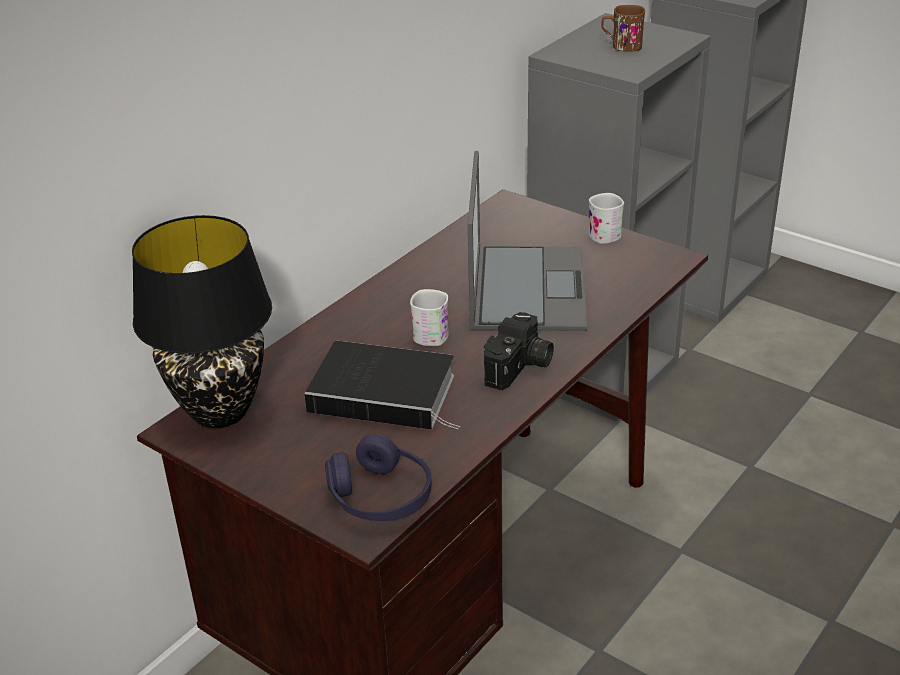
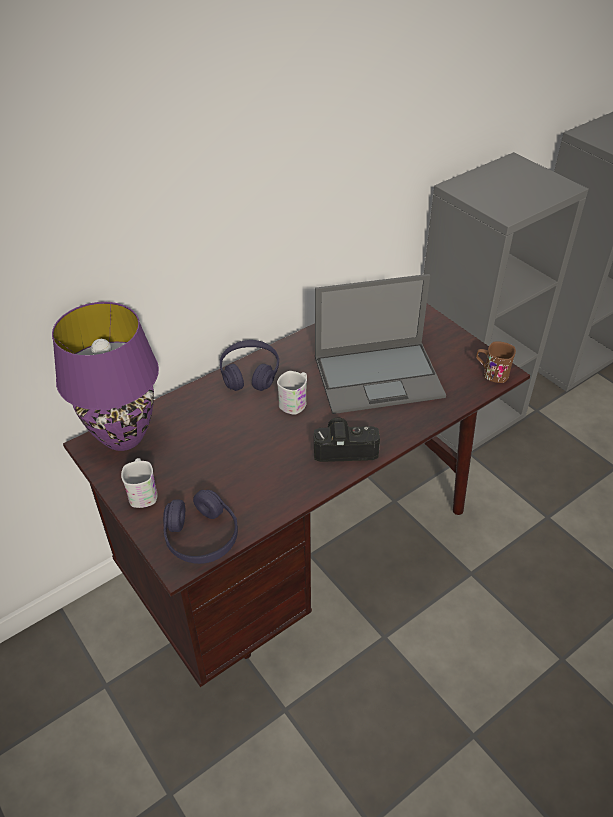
camera: 15 degrees right, 10 degrees up
(220, 413) = (123, 438): black table lamp -> purple table lamp
(358, 314) = (250, 373): none -> purple headphones
(387, 393) = (242, 447): book -> none
(520, 368) = (345, 447): camera -> camera turned 135 degrees counterclockwise
(527, 287) = (379, 376): laptop -> laptop turned 60 degrees clockwise
(601, 233) = (455, 338): white mug -> white mug (143, 492)
(621, 46) = (511, 188): brown mug -> brown mug (491, 373)

